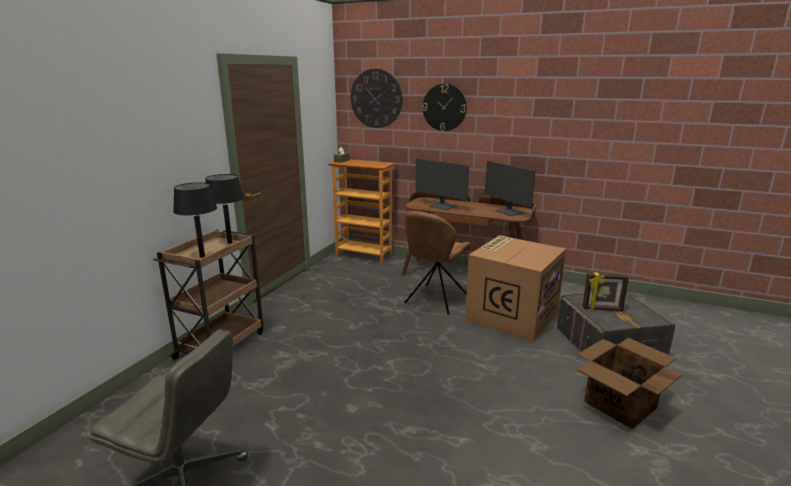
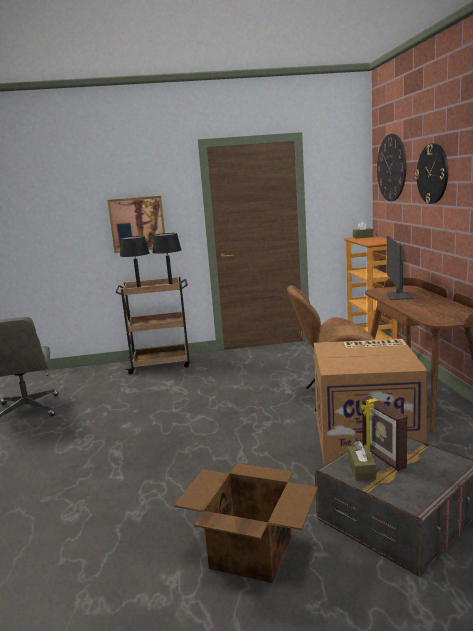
camera: 60 degrees right, 5 degrees down
(162, 167) = (137, 224): none -> picture
(509, 212) = (449, 315): monitor -> none
(613, 319) = (361, 469): none -> brown tissue box

